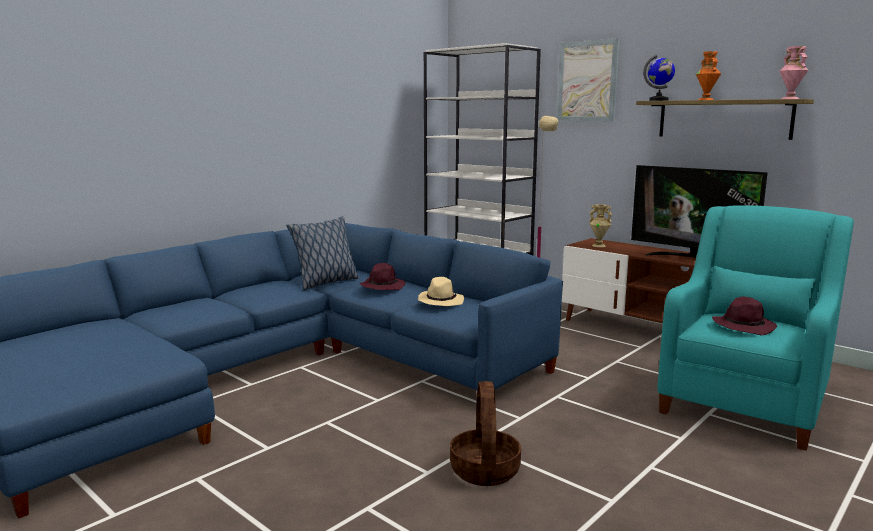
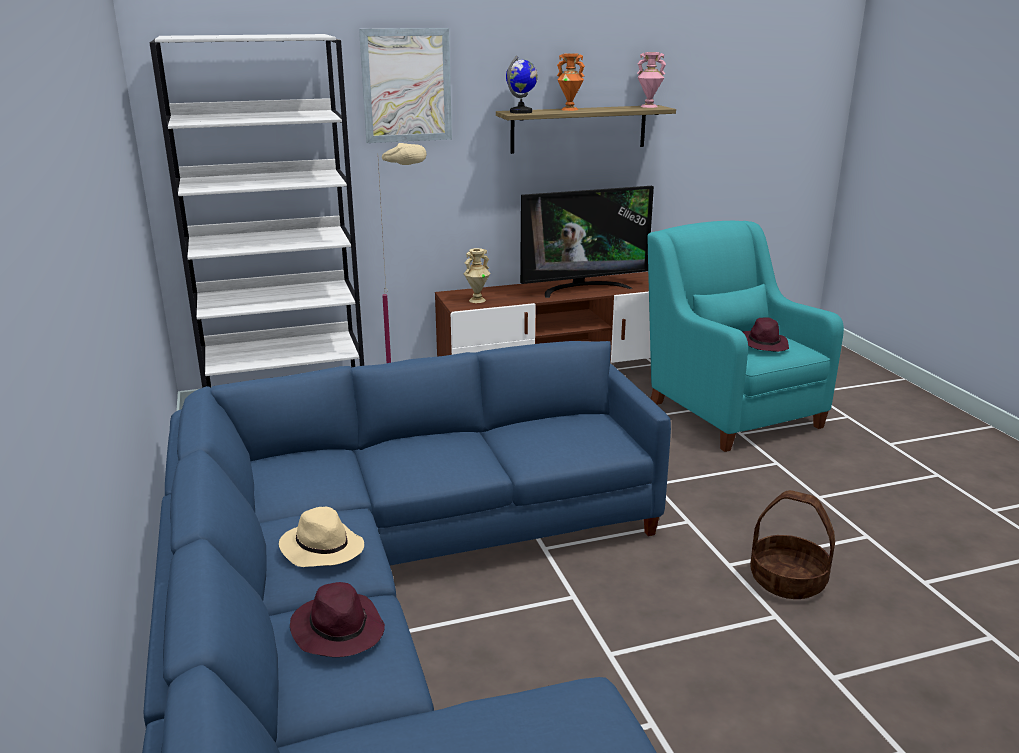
camera: 60 degrees left, 10 degrees up
(325, 283) = (332, 493): pillow -> none
(382, 286) = (428, 456): purple hat -> purple hat (337, 630)
(440, 302) = (536, 440): beige hat -> beige hat (321, 548)

